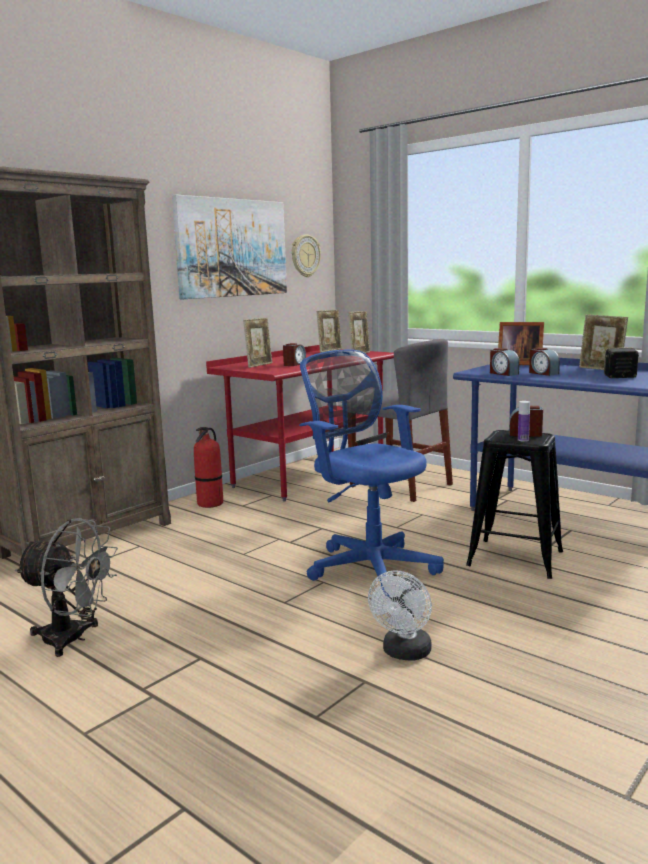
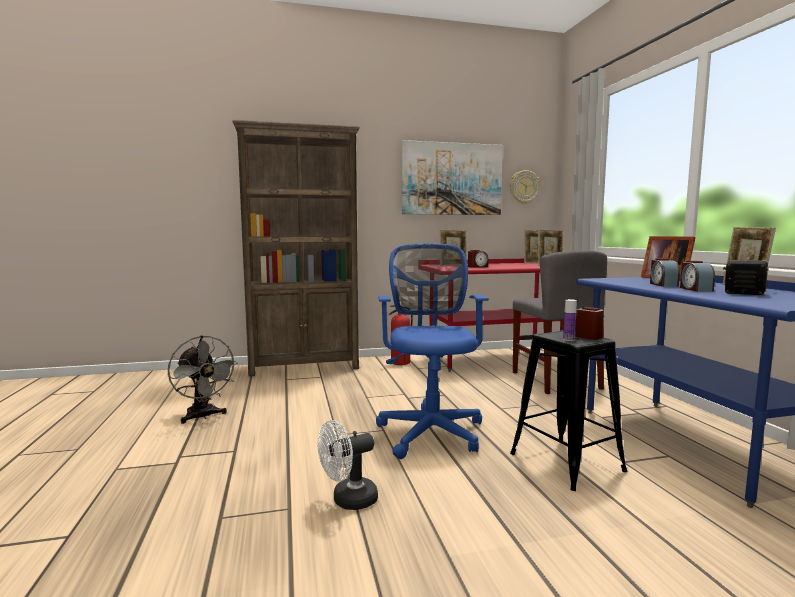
camera: 35 degrees right, 5 degrees down
(503, 373) = (620, 282): alarm clock -> alarm clock (695, 289)

